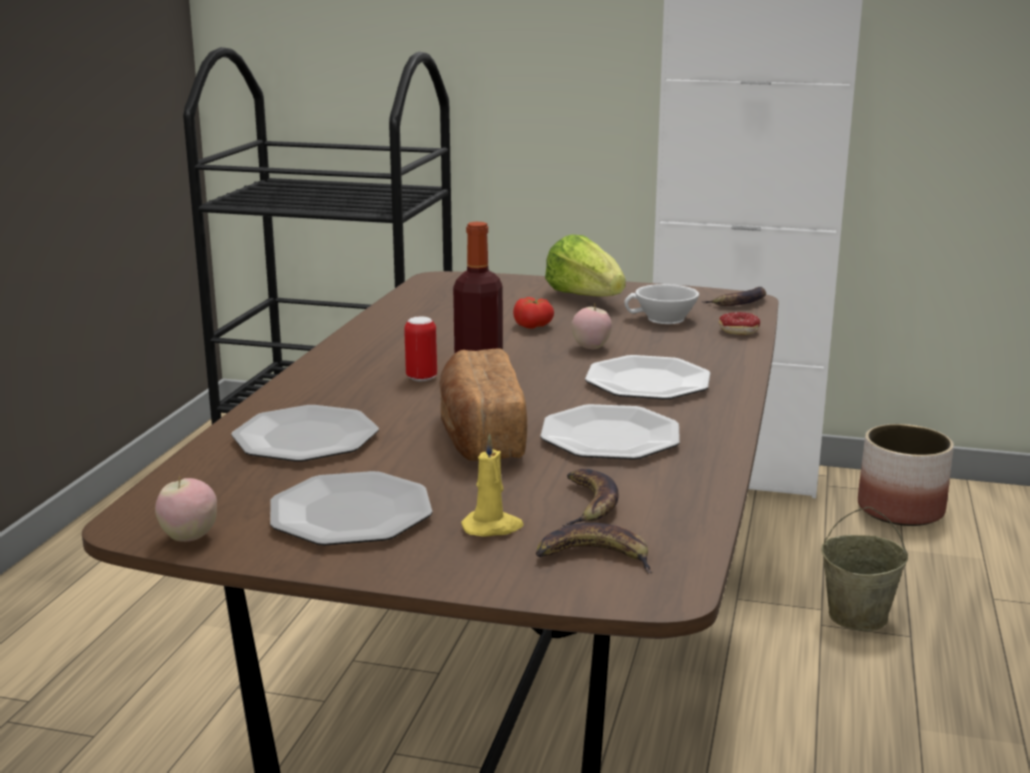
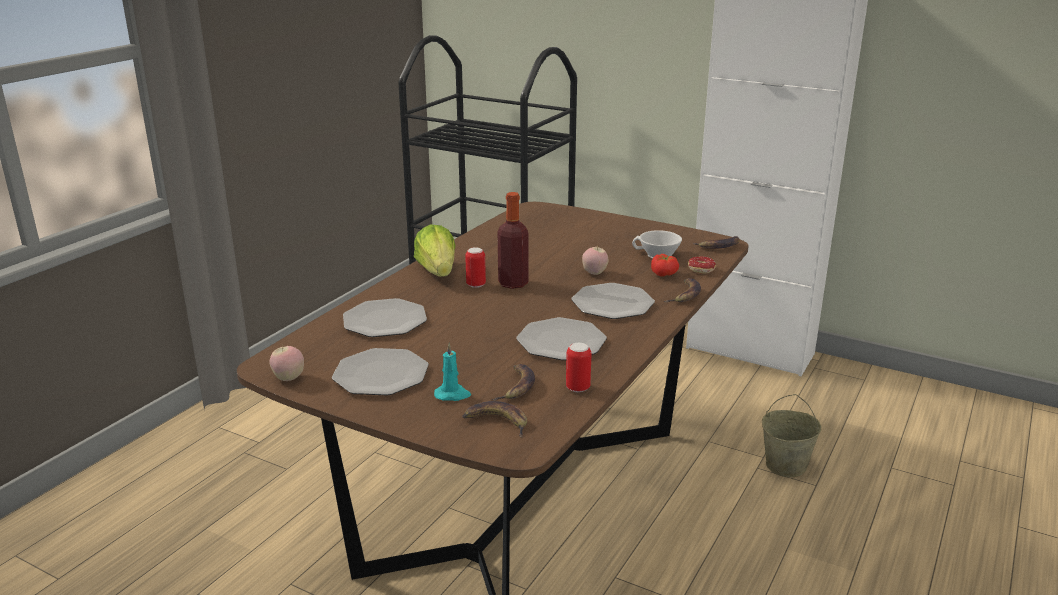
camera: 15 degrees right, 5 degrees up
(480, 435) = (485, 330): bread -> none
(492, 527) = (452, 395): yellow candle -> turquoise candle
(534, 326) = (569, 252): tomato -> tomato (664, 274)
(585, 297) = (618, 232): lettuce -> lettuce (437, 271)
(684, 494) = (578, 388): none -> can
(742, 362) = (685, 294): none -> banana
(899, 510) = (858, 393): planter -> none

